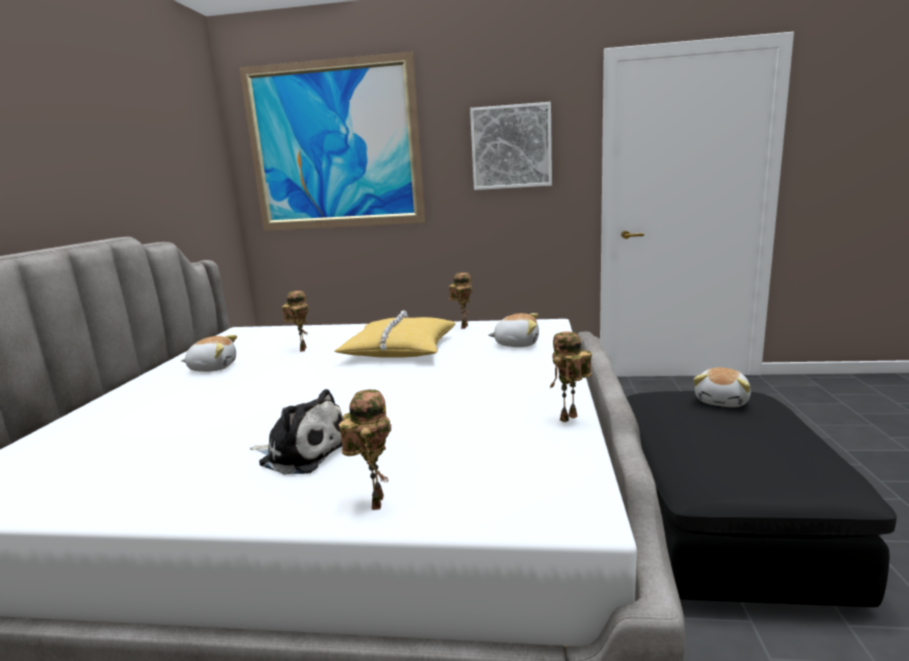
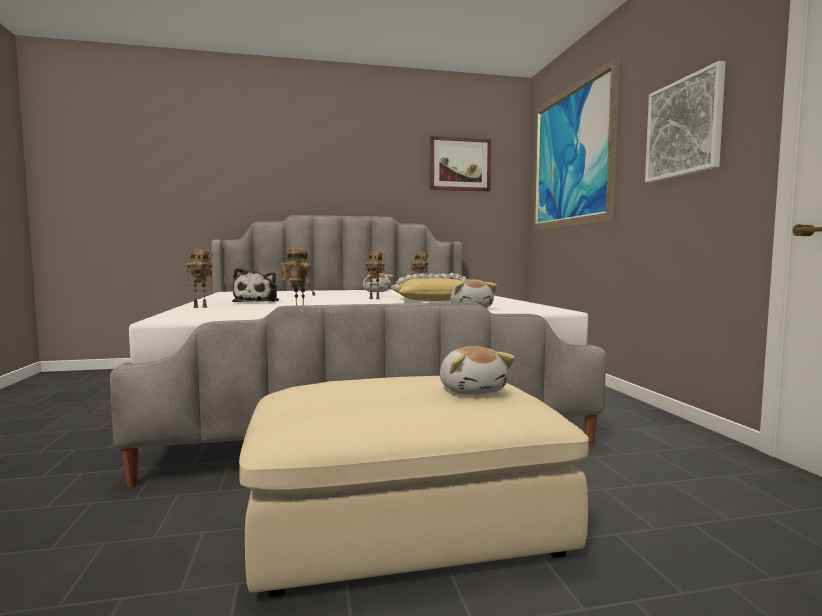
camera: 70 degrees right, 10 degrees down
(169, 140) = (460, 164): none -> picture
(463, 326) = (510, 302): toy robot -> toy robot (375, 298)
(720, 523) = (407, 520): black ottoman -> beige ottoman
(722, 401) = (472, 390): plush toy -> plush toy turned 120 degrees counterclockwise

